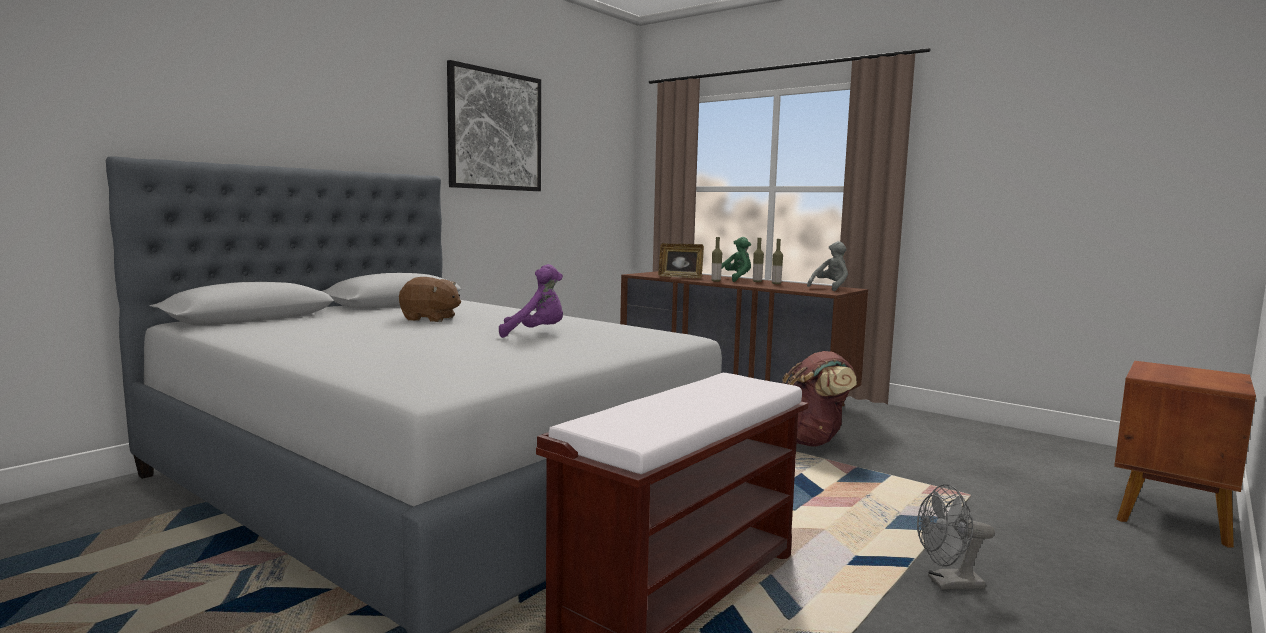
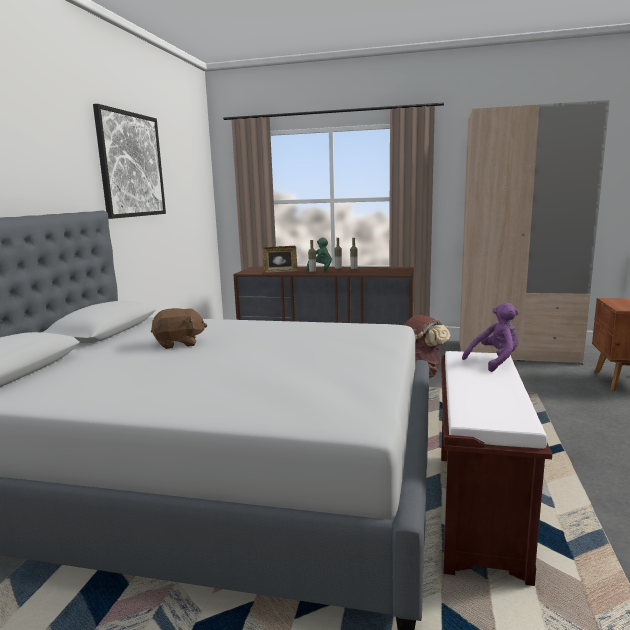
camera: 25 degrees left, 5 degrees up
(535, 334) = (293, 344): purple plush toy -> purple plush toy (495, 361)
(830, 288) = (393, 269): grey plush toy -> none
(948, 583) = (591, 455): grey fan -> none
(1017, 442) = (516, 352): none -> beige wardrobe

